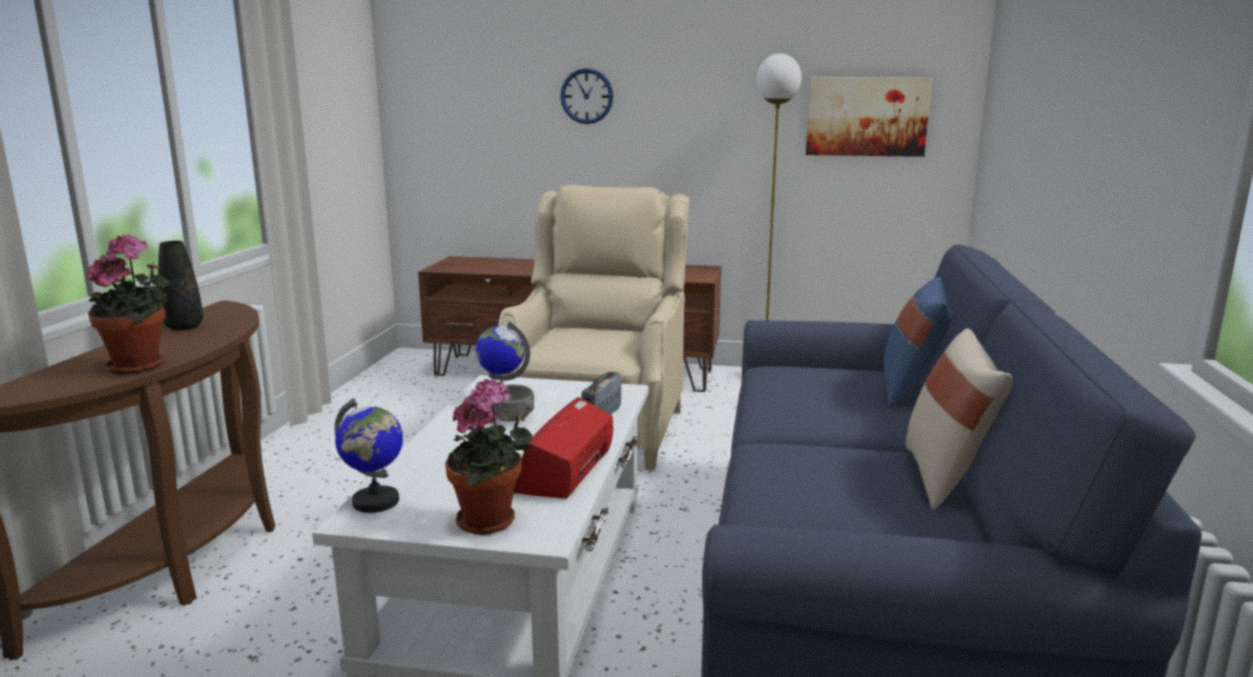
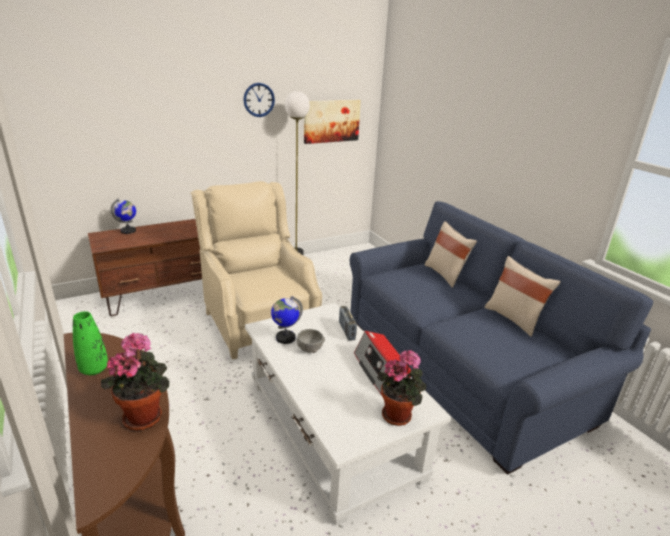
camera: 40 degrees left, 10 degrees up
(184, 327) = (94, 369): black vase -> green vase
(376, 502) = (335, 430): globe -> globe (128, 231)
(586, 96) = (176, 116): wall clock -> wall clock (259, 100)
(912, 391) = (445, 275): blue pillow -> beige pillow

